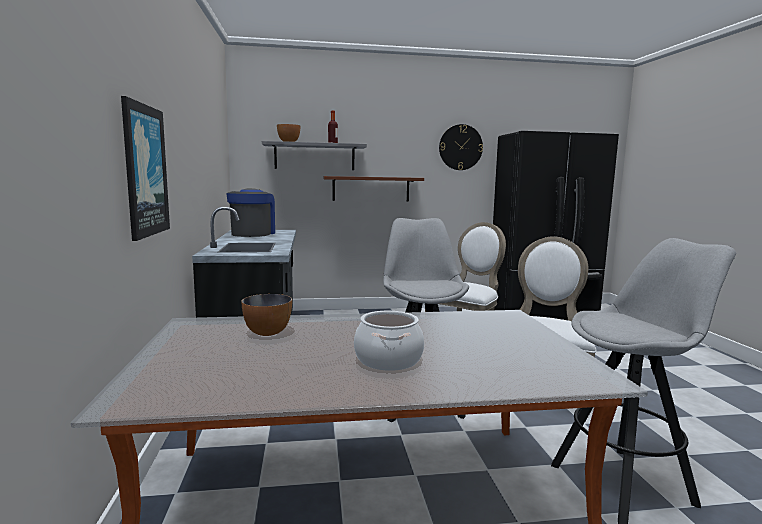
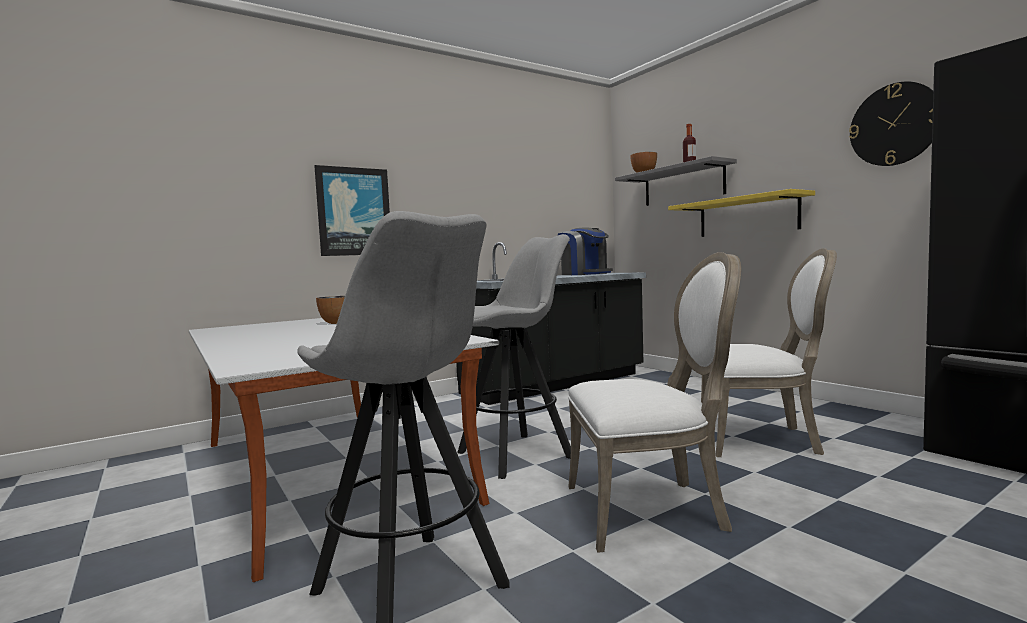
camera: 65 degrees right, 5 degrees down
(253, 233) = (585, 274): coffee machine -> coffee machine turned 75 degrees clockwise
(371, 189) = (747, 216): brown shelf -> yellow shelf
(388, 360) = (287, 338): cooking pot -> none

